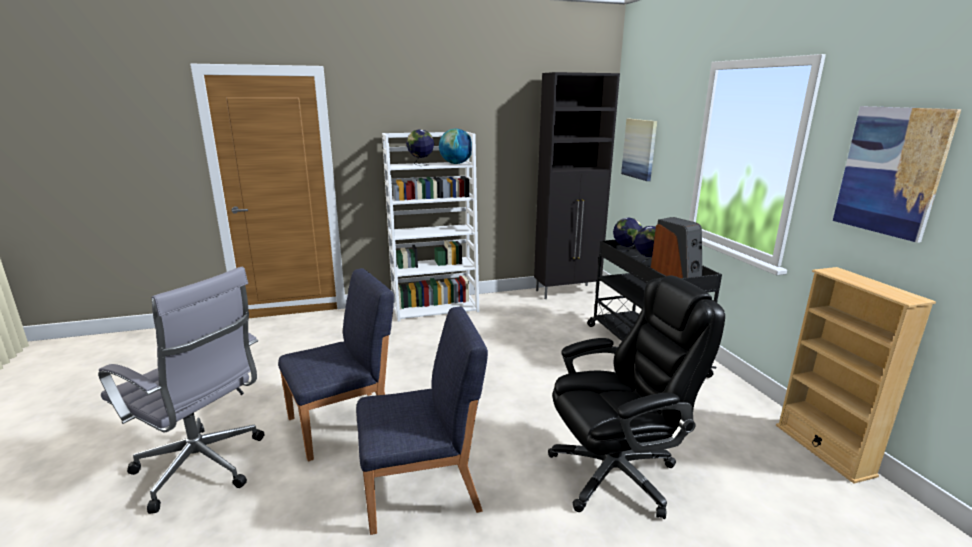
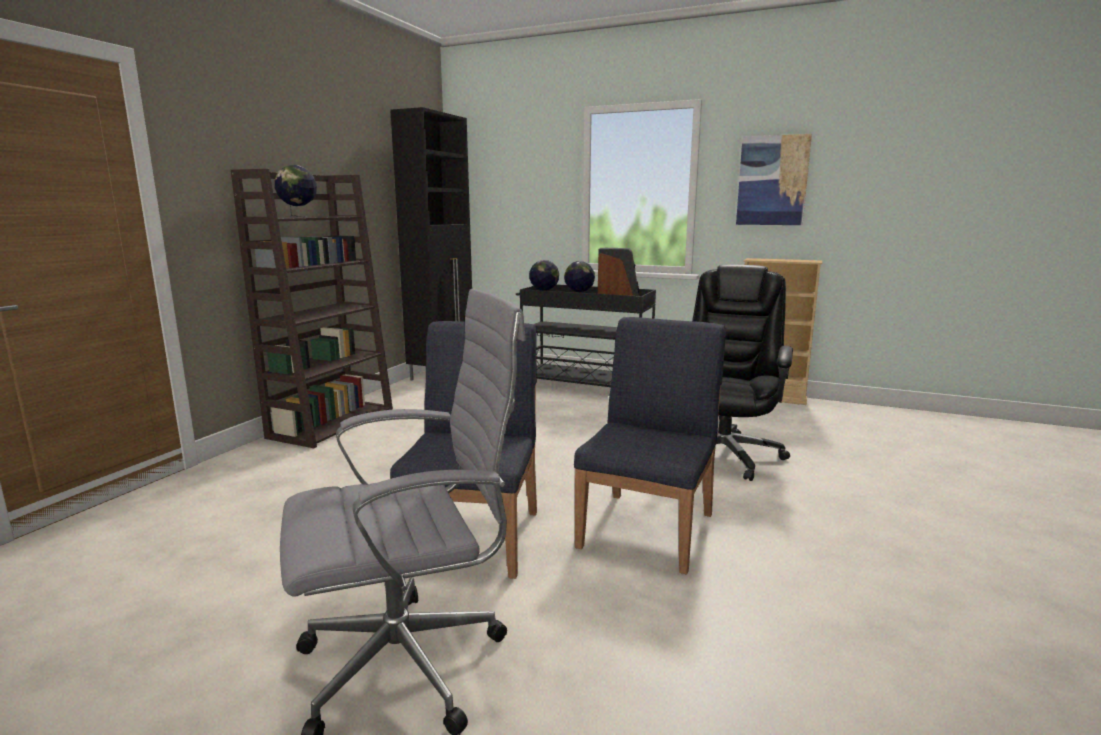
camera: 50 degrees left, 5 degrees down
(435, 307) = (332, 423): white bookcase -> brown bookcase
(456, 163) = (333, 216): globe -> none
(639, 149) = (495, 199): picture -> none

